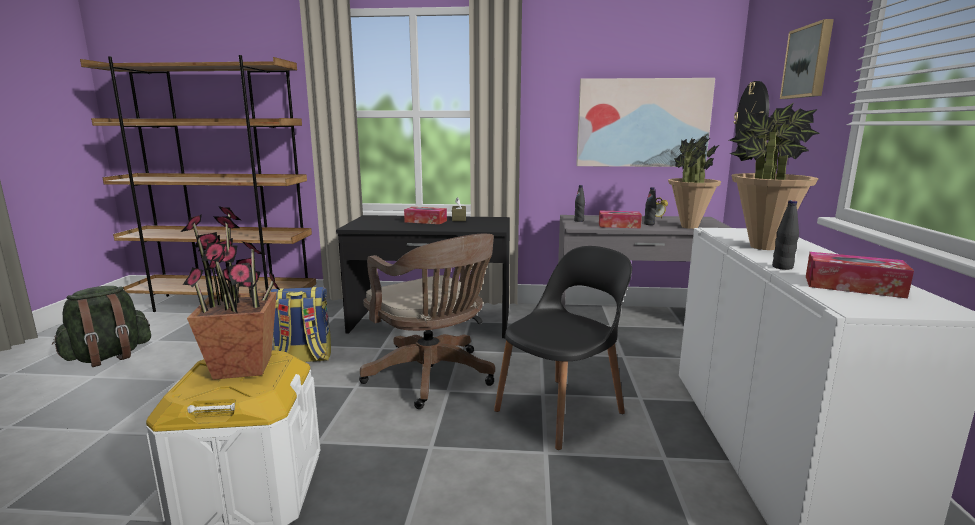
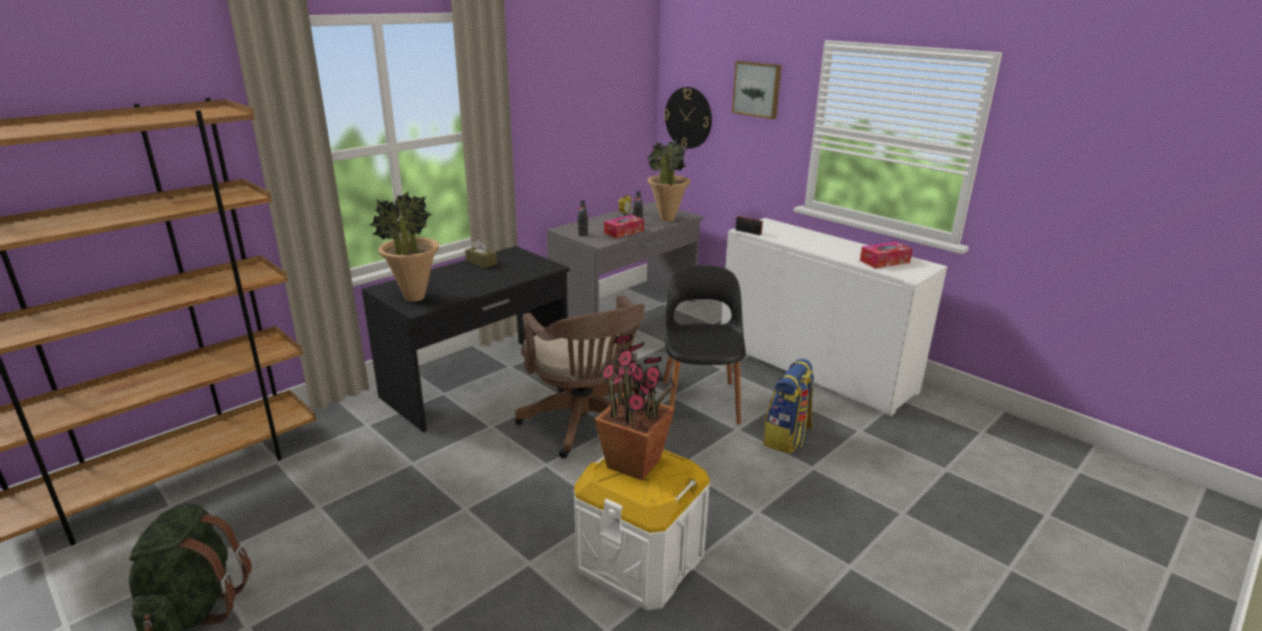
camera: 50 degrees left, 10 degrees up
(303, 358) = (443, 472): backpack -> backpack (787, 438)
(425, 221) = (462, 276): tissue box -> none
(433, 377) = (585, 425): brown office chair -> brown office chair turned 60 degrees clockwise
(642, 123) = (599, 126): picture -> none
(714, 232) = (749, 232): none -> radio
(762, 247) = (799, 241): potted plant -> potted plant (414, 298)
(782, 267) = (840, 256): black bottle -> none

